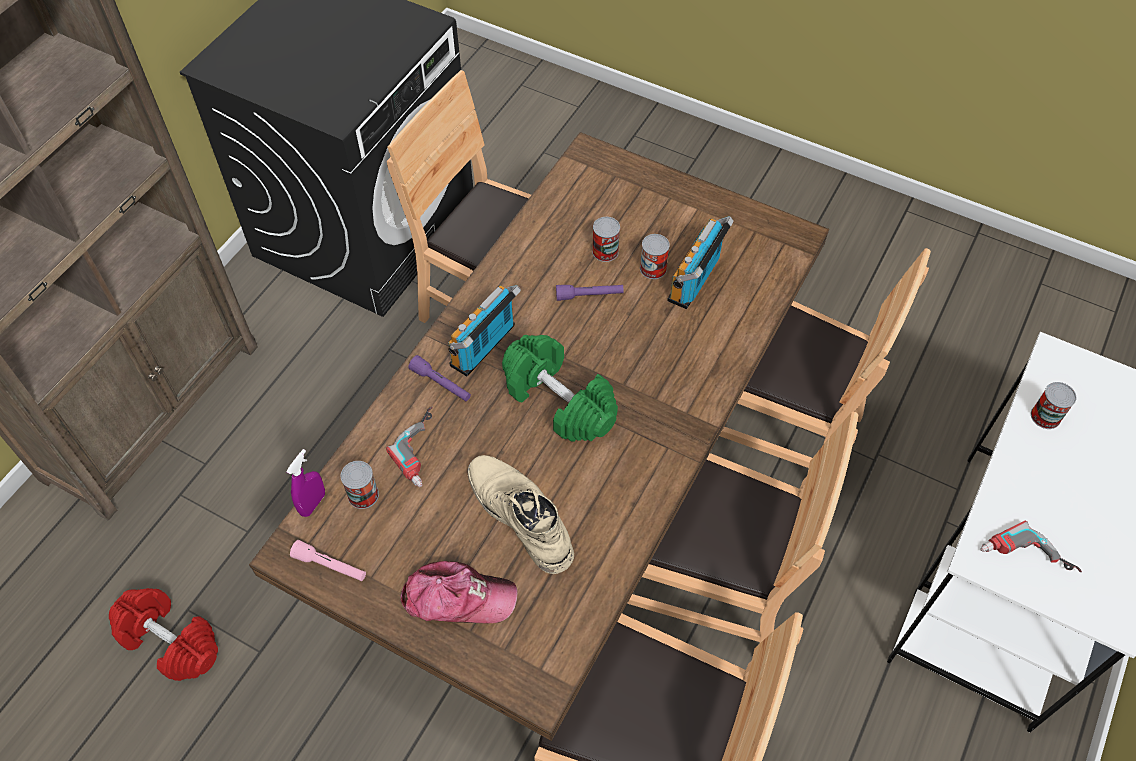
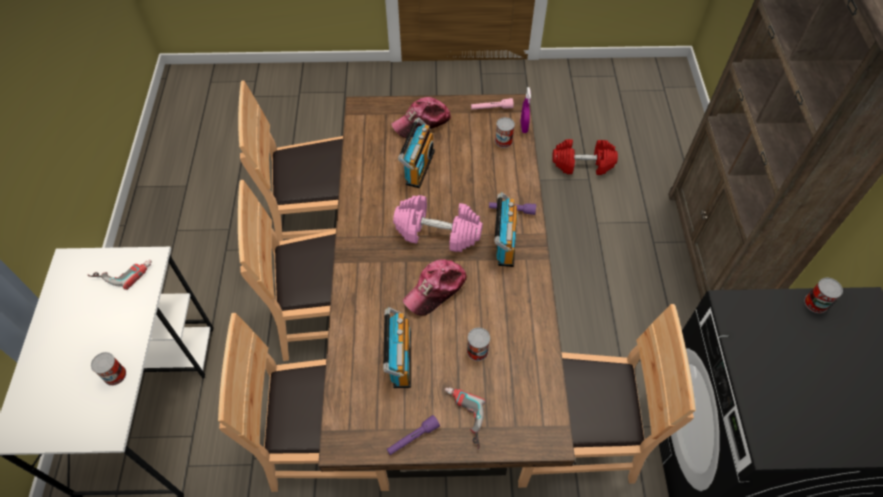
camera: 150 degrees right, 0 degrees up
(425, 450) = (491, 174): power drill -> power drill (461, 418)
(520, 515) = (417, 167): beige boot -> radio
(558, 401) = (438, 232): green dumbbell -> pink dumbbell
(589, 295) = (465, 310): purple flashlight -> purple flashlight (412, 438)
(608, 333) = (436, 289): none -> cap
(653, 268) = (435, 354): can -> can (816, 303)

